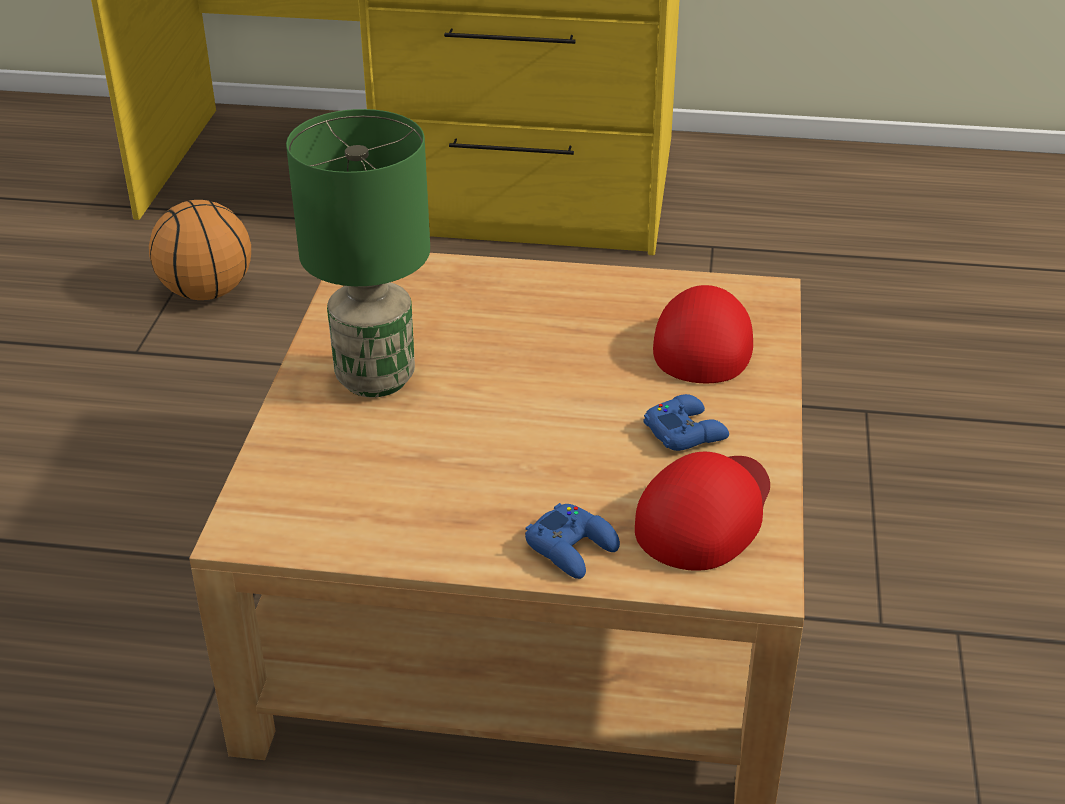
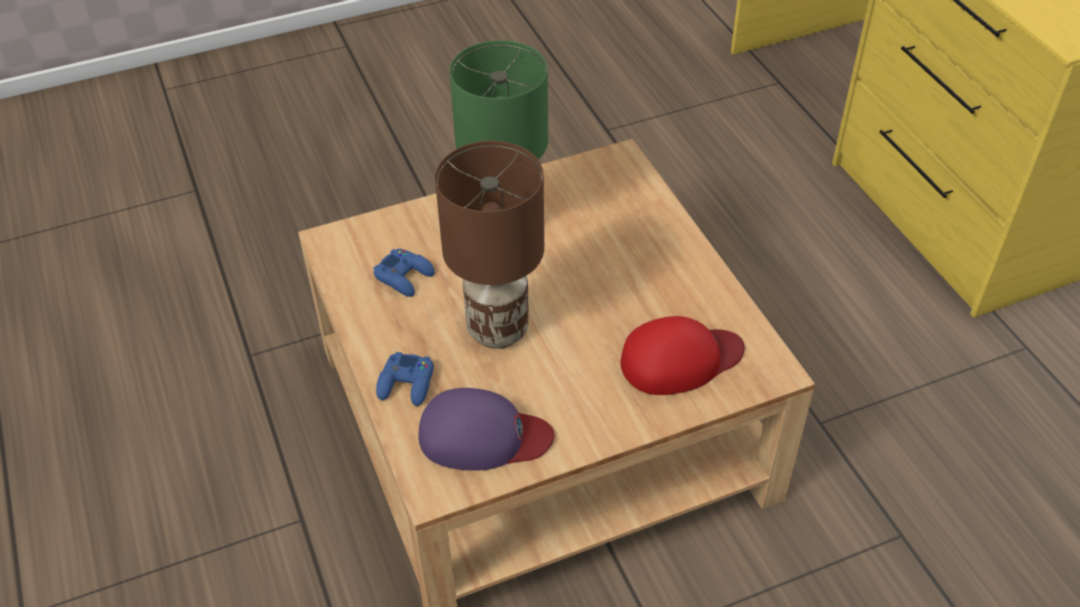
camera: 60 degrees right, 10 degrees up
(206, 292) = (690, 123): basketball -> none
(549, 444) = (499, 330): none -> brown table lamp
(685, 431) = (564, 391): blue game controller -> blue game controller (405, 277)
(706, 514) = (483, 436): red cap -> purple cap

